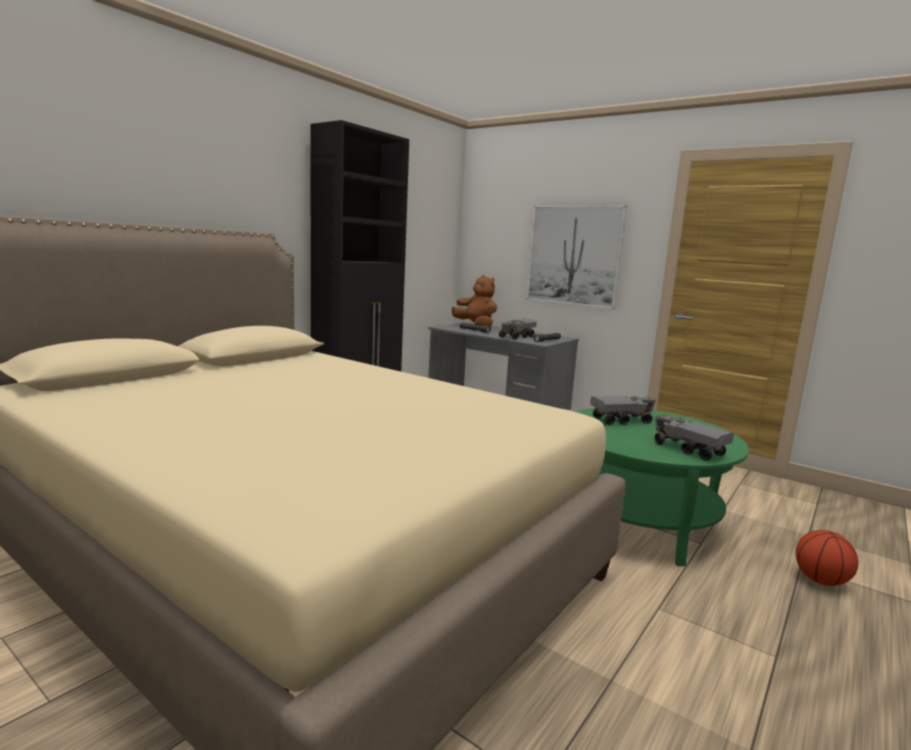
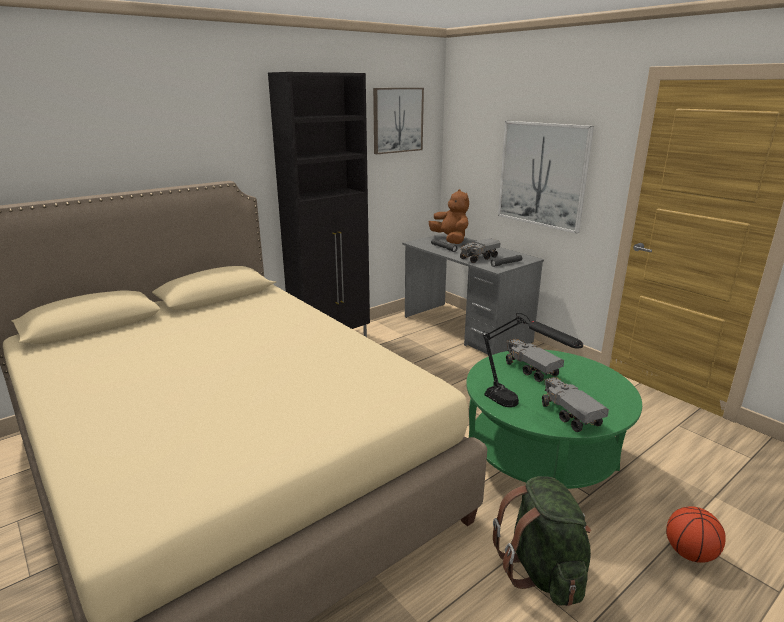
camera: 15 degrees right, 10 degrees up
(424, 200) = (397, 120): none -> picture
(621, 420) = (530, 369): toy truck -> toy truck turned 120 degrees counterclockwise
(637, 447) = (519, 408): none -> black table lamp
(700, 611) = (542, 570): none -> green backpack

